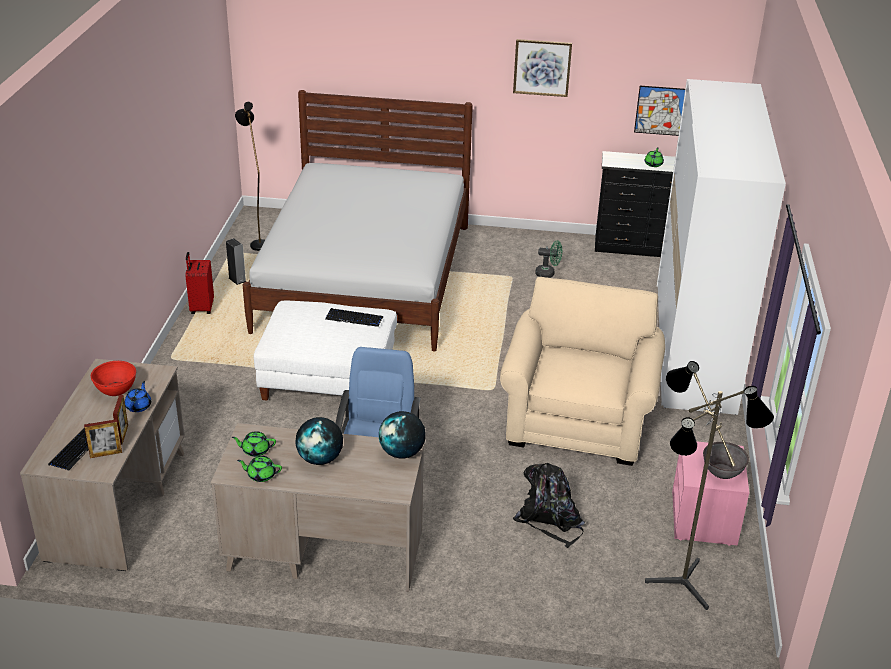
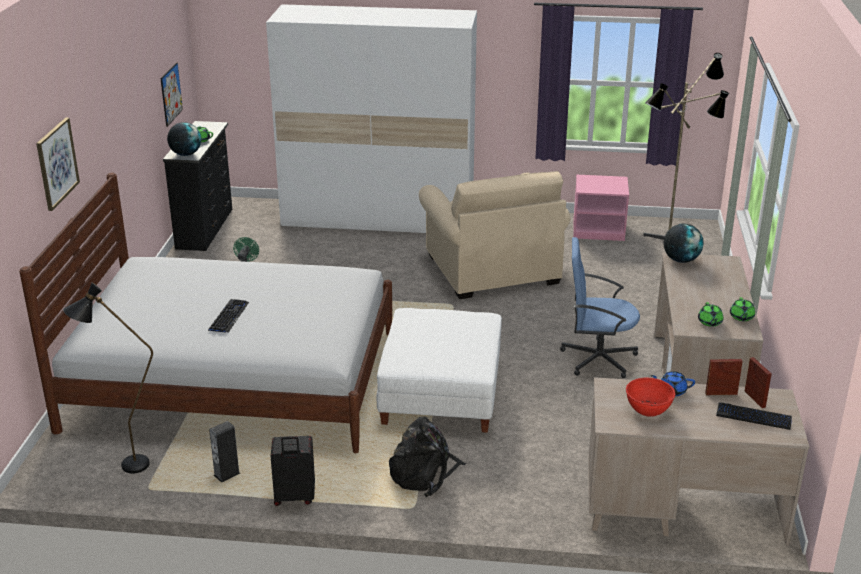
camera: 90 degrees left, 5 degrees down
(201, 308) = (294, 498): red suitcase -> black suitcase
(320, 459) = (706, 293): globe -> globe (186, 154)
(354, 318) = (424, 322): keyboard -> keyboard (229, 317)
(542, 67) = (123, 101): picture -> picture (56, 163)
(550, 520) = (621, 284): black backpack -> black backpack (424, 474)
(578, 421) = (492, 269): beige armchair -> beige armchair turned 120 degrees counterclockwise
(722, 471) = (608, 182): grey bowl -> none

